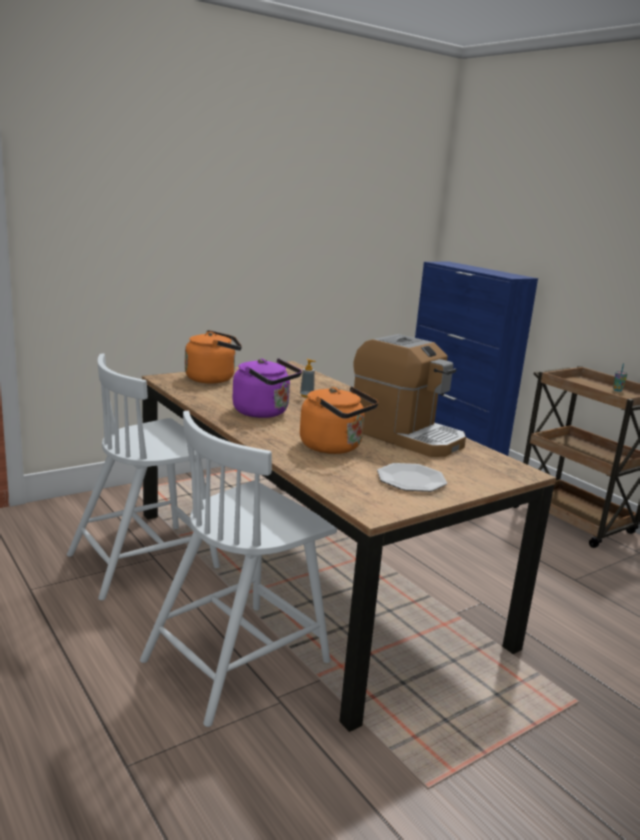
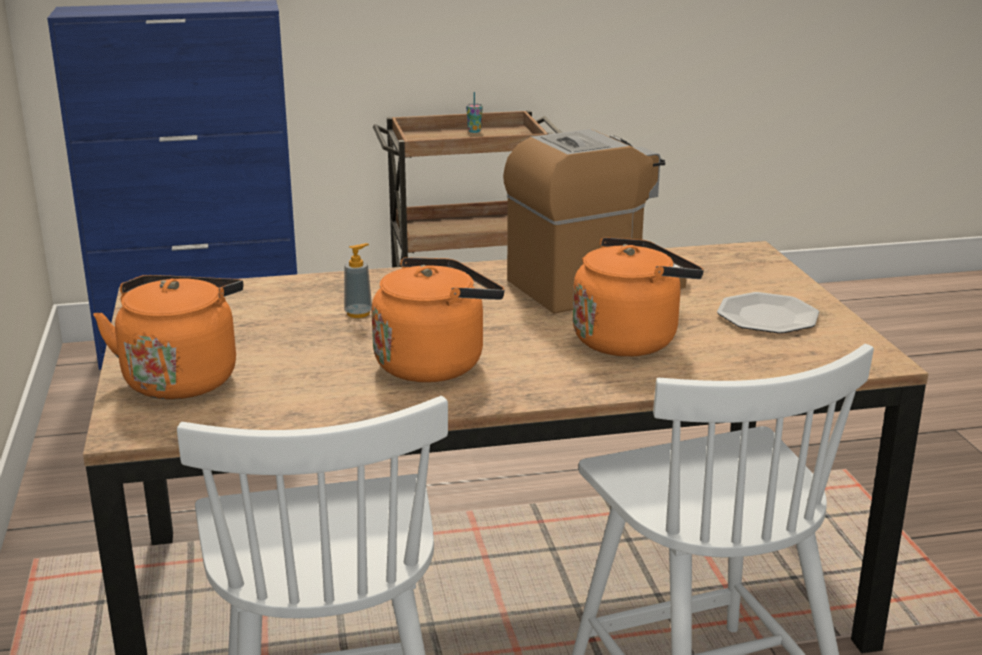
camera: 65 degrees left, 5 degrees up
(264, 413) = (435, 363): purple kettle -> orange kettle

